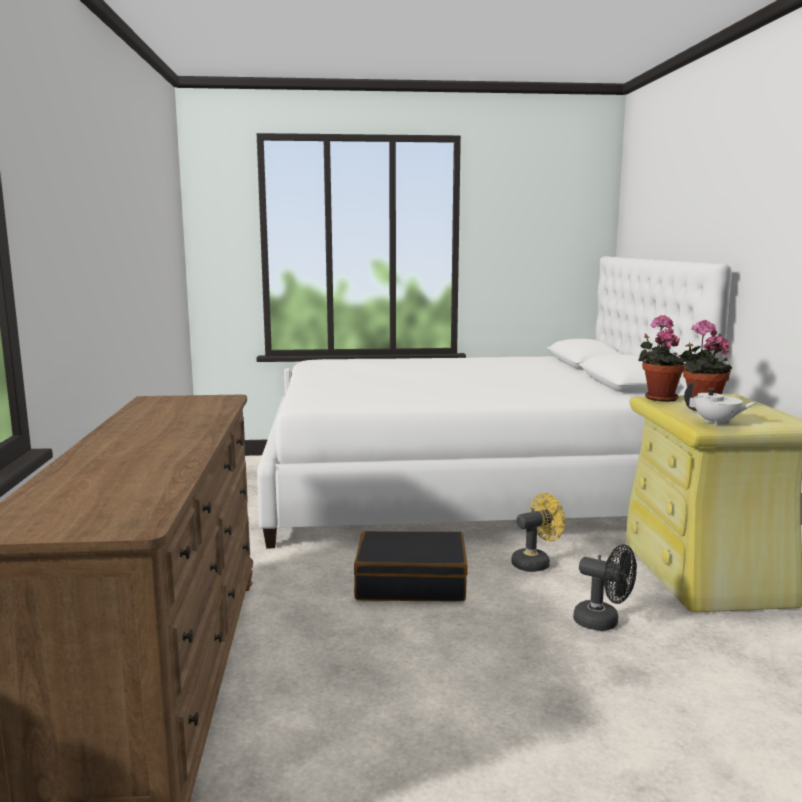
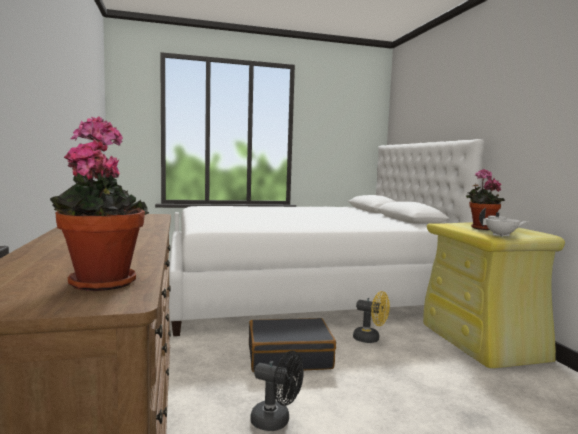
camera: 10 degrees left, 5 degrees down
(535, 563) = (370, 339): yellow fan -> yellow fan turned 60 degrees clockwise
(603, 622) = (436, 379): black fan -> black fan (276, 421)
(658, 398) = (447, 223): potted plant -> potted plant (101, 281)

